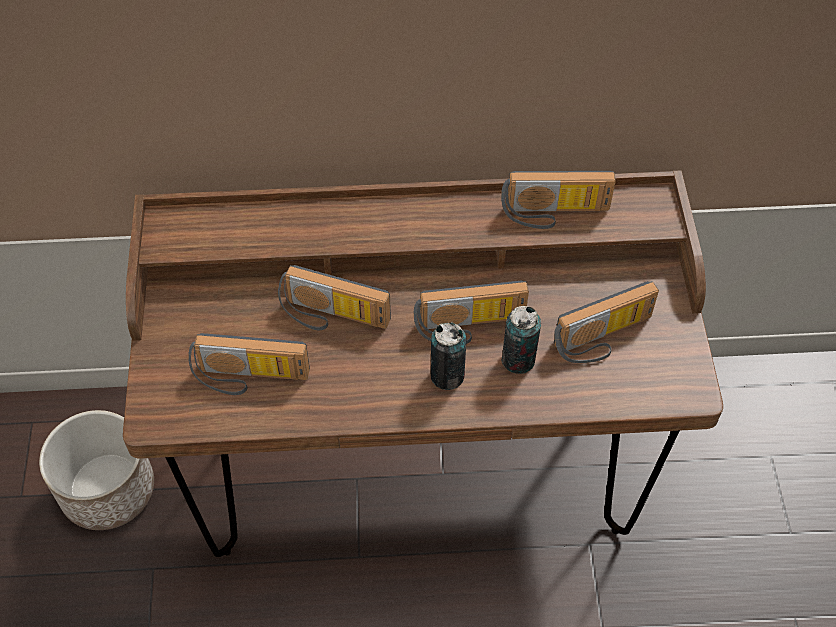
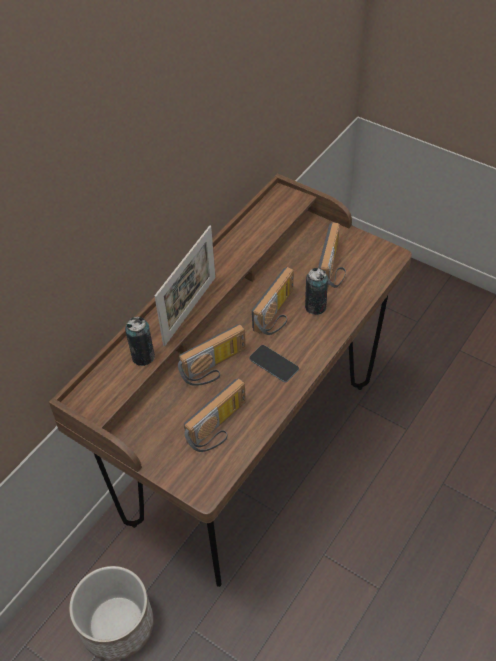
camera: 50 degrees left, 5 degrees down
(371, 232) = (190, 310): none -> picture frame
(388, 372) = (274, 364): none -> phone
(447, 375) = (298, 340): can -> can (143, 356)
(554, 214) = (254, 233): radio -> none

